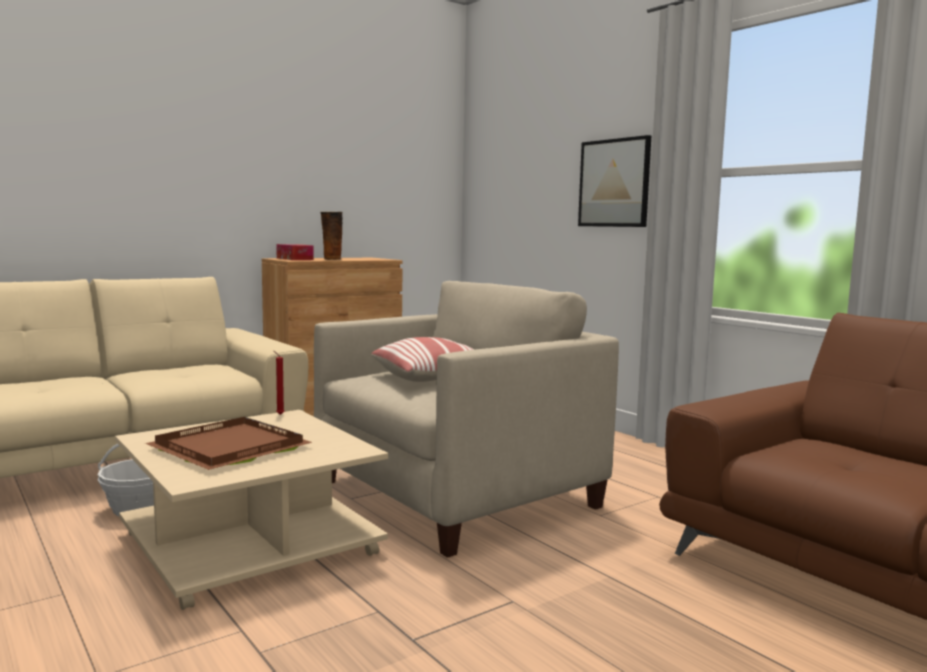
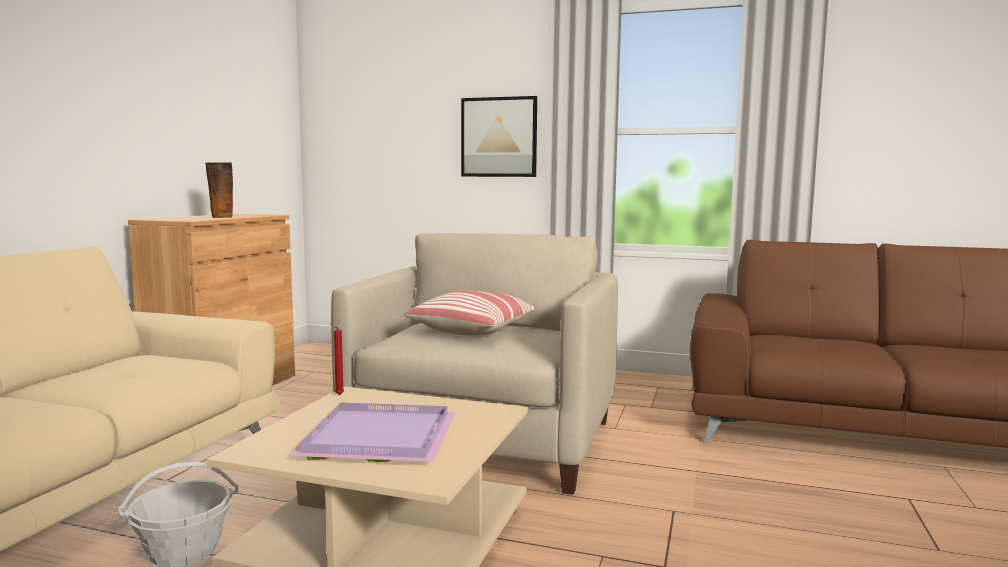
camera: 35 degrees left, 0 degrees up
(226, 448) = (376, 439): brown tray -> purple tray
(294, 259) = (177, 218): tissue box -> none

